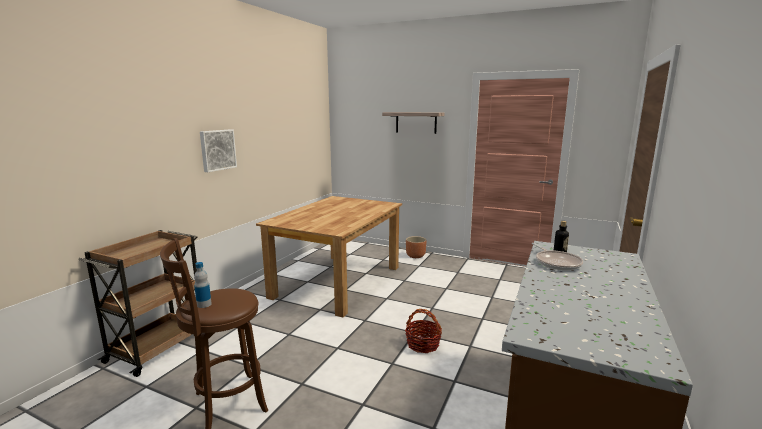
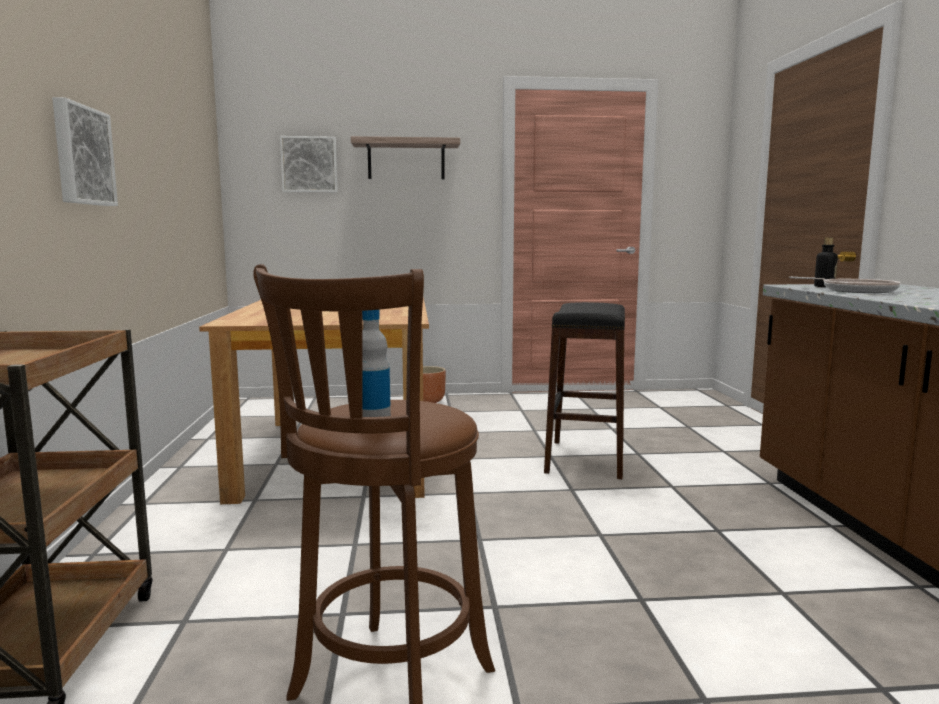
camera: 30 degrees left, 5 degrees down
(368, 124) = (309, 164): none -> picture
(423, 344) = (607, 500): basket -> none
(447, 314) = (585, 459): none -> black stool

